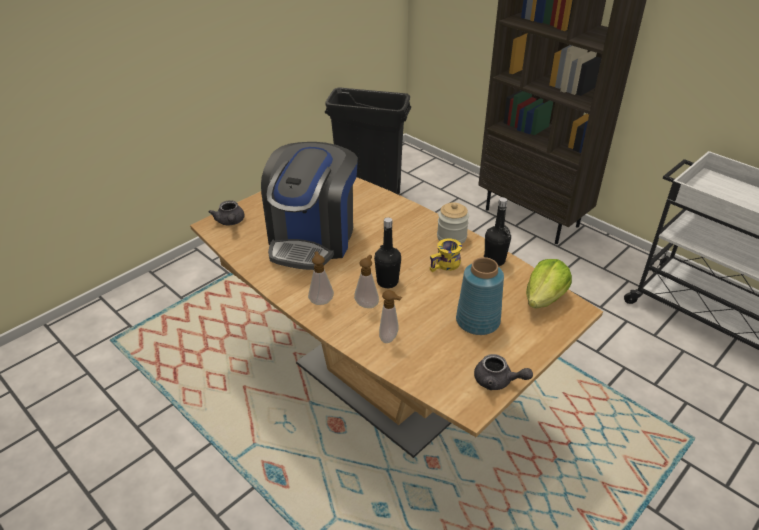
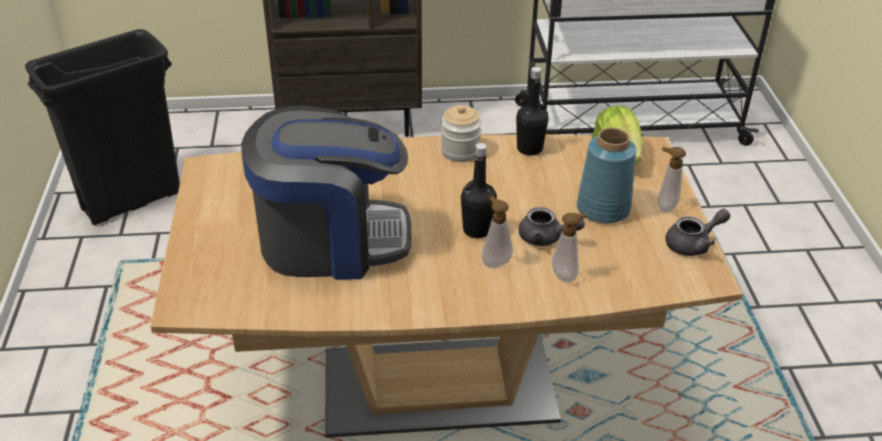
camera: 50 degrees left, 0 degrees up
(230, 222) = (200, 288): grey teapot -> grey teapot (546, 238)
(313, 239) = (331, 241): coffee machine -> coffee machine turned 60 degrees counterclockwise
(321, 300) = (449, 291): soap dispenser -> soap dispenser (664, 207)
(446, 265) = (500, 180): yellow mug -> none

